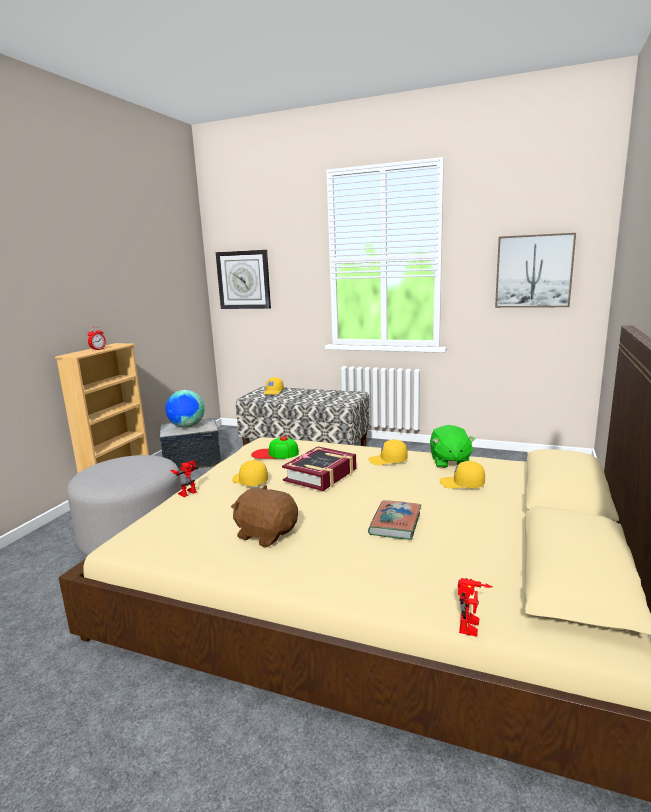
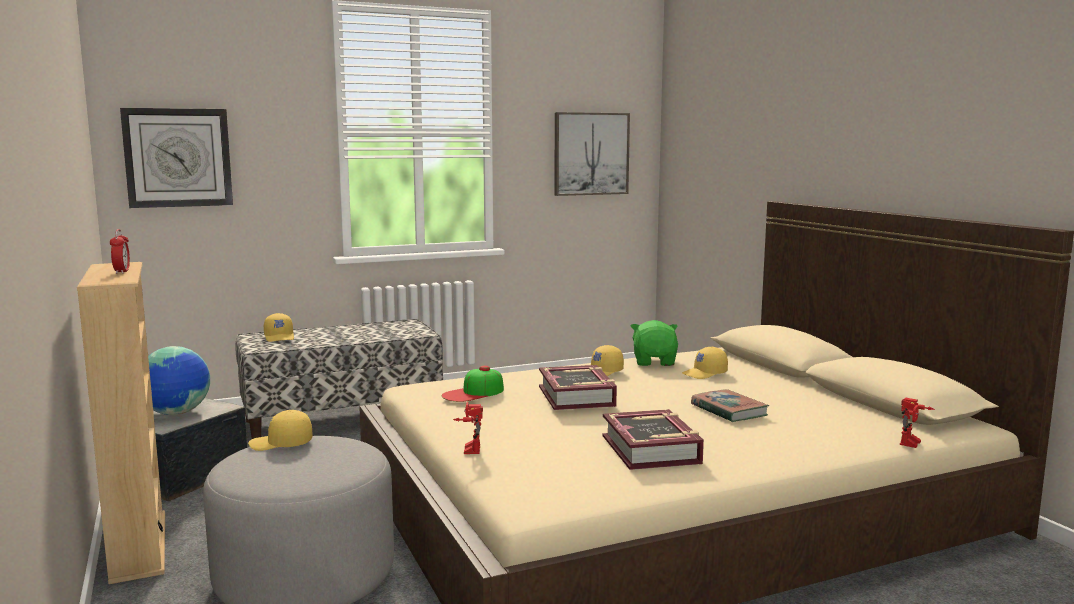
camera: 45 degrees left, 5 degrees down
(249, 481) = (512, 421): yellow cap -> yellow cap (281, 444)
(266, 534) = (651, 450): brown plush toy -> book
(449, 462) = (655, 362): green plush toy -> green plush toy turned 135 degrees counterclockwise
(472, 628) = (913, 444): toy robot -> toy robot turned 60 degrees clockwise

